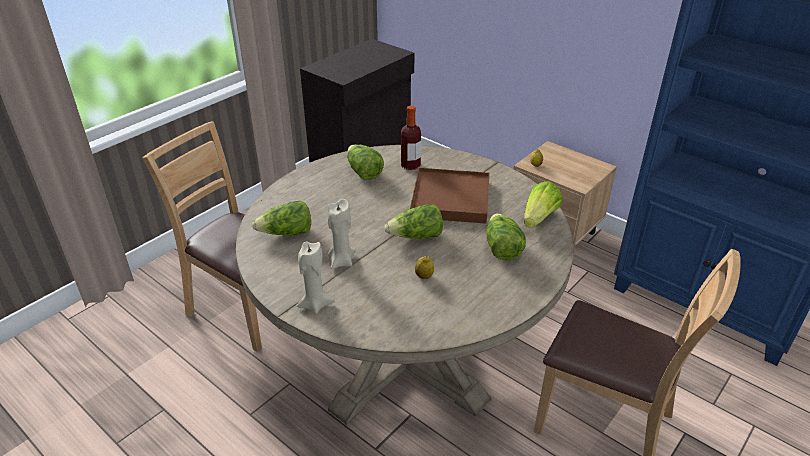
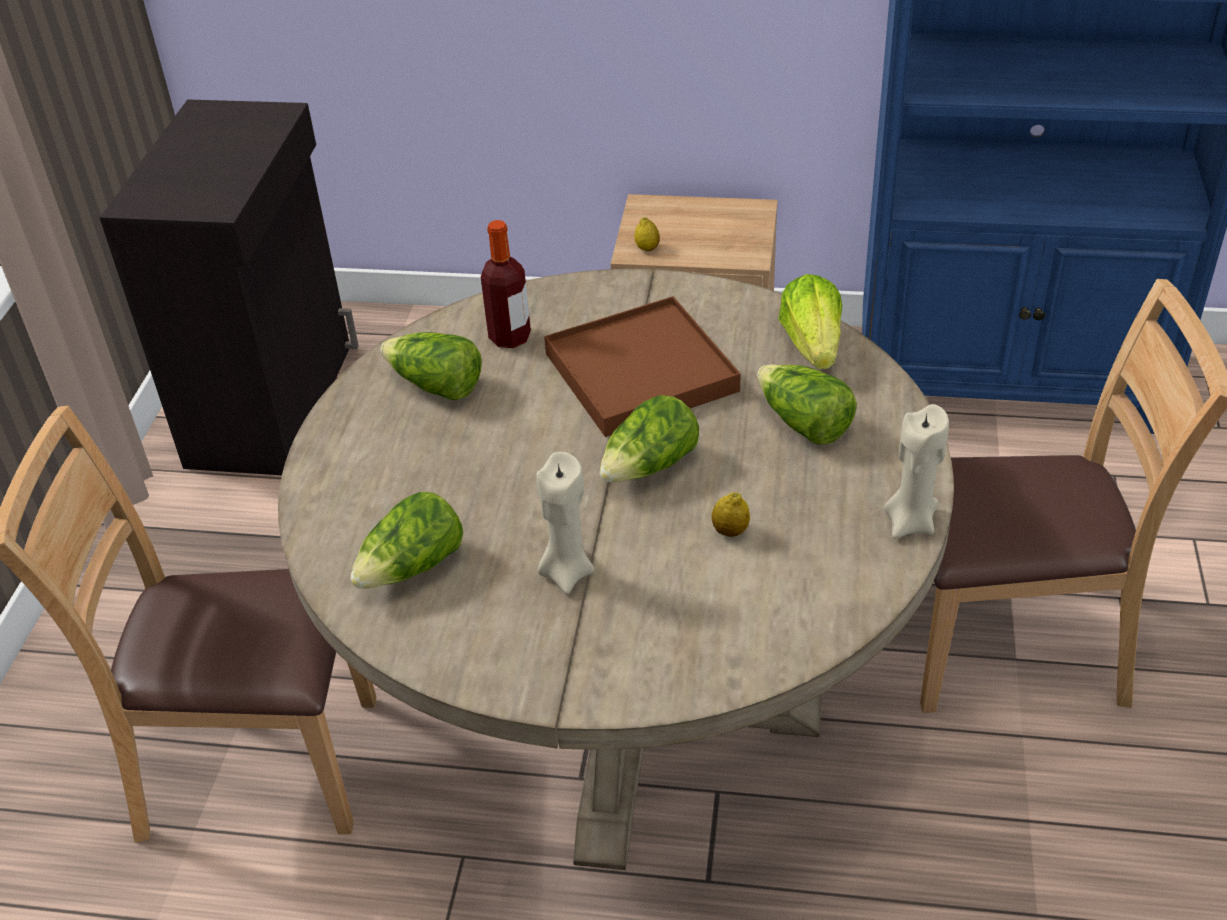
camera: 30 degrees left, 5 degrees up
(315, 304) = (600, 671): beige candle -> beige candle (910, 522)

